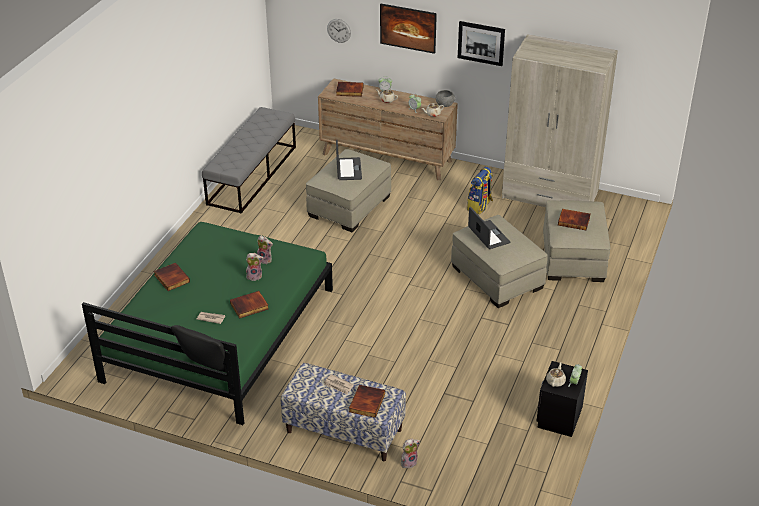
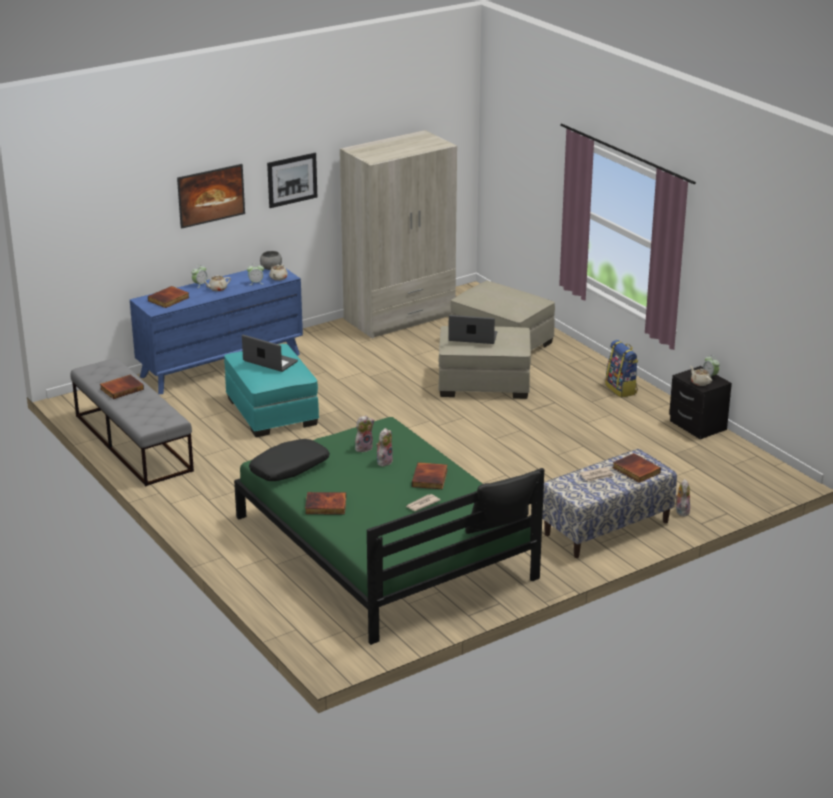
camera: 55 degrees left, 10 degrees down
(208, 242) = (290, 468): none -> black pillow
(339, 30) = (128, 234): wall clock -> none
(350, 205) = (271, 411): beige ottoman -> turquoise ottoman
(387, 158) = (221, 365): brown dresser -> blue dresser
(480, 206) = (369, 352): backpack -> backpack (621, 389)
(574, 221) = (503, 297): book -> book (121, 388)

